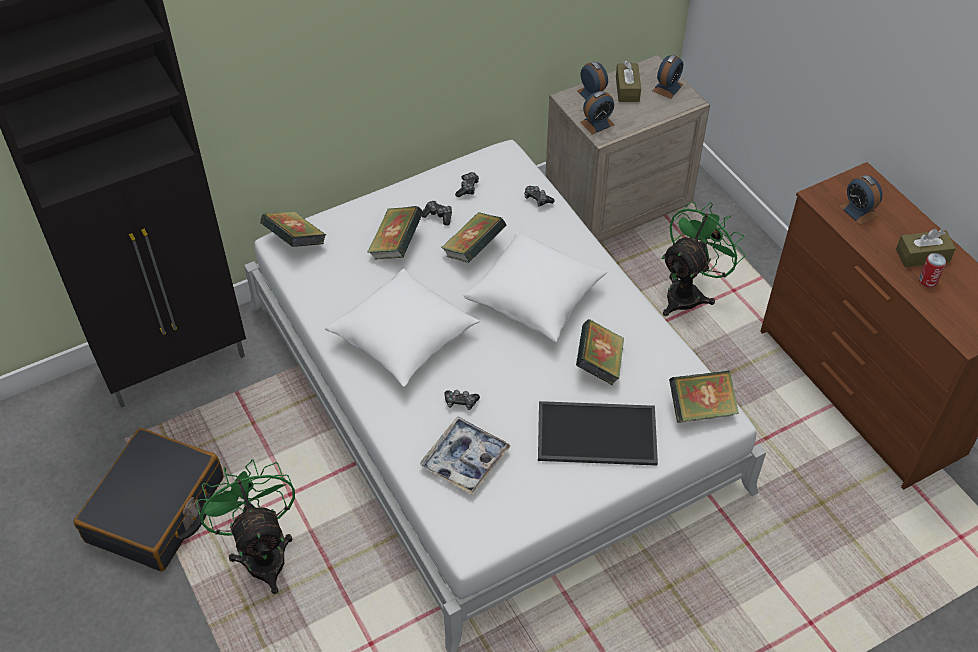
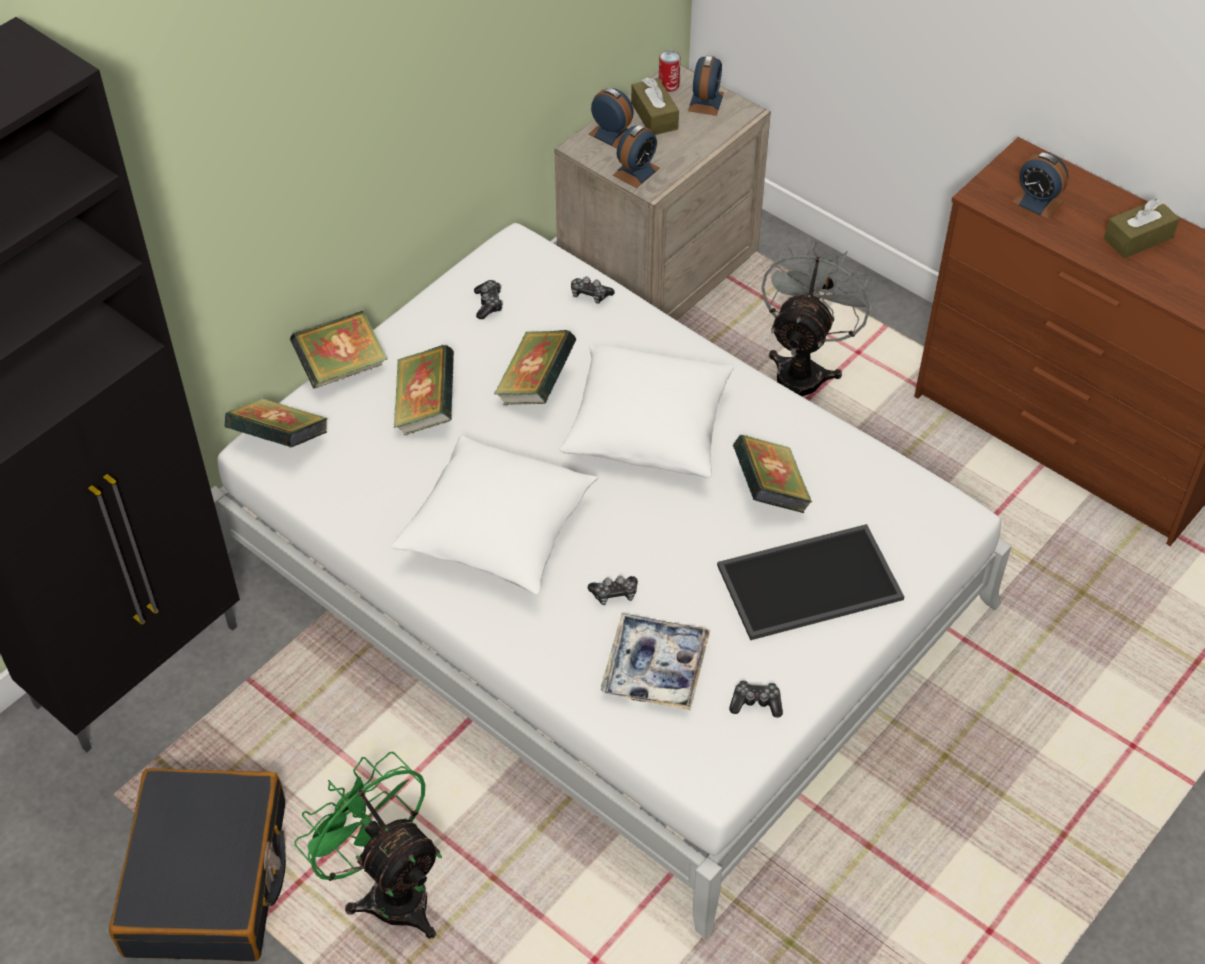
camera: 20 degrees left, 0 degrees up
(438, 216) = (466, 352): game controller -> game controller (756, 703)
(689, 293) = (803, 371): green fan -> grey fan
(701, 409) = (924, 512): book -> book (342, 368)
(927, 280) = (1158, 268): can -> can (668, 85)

